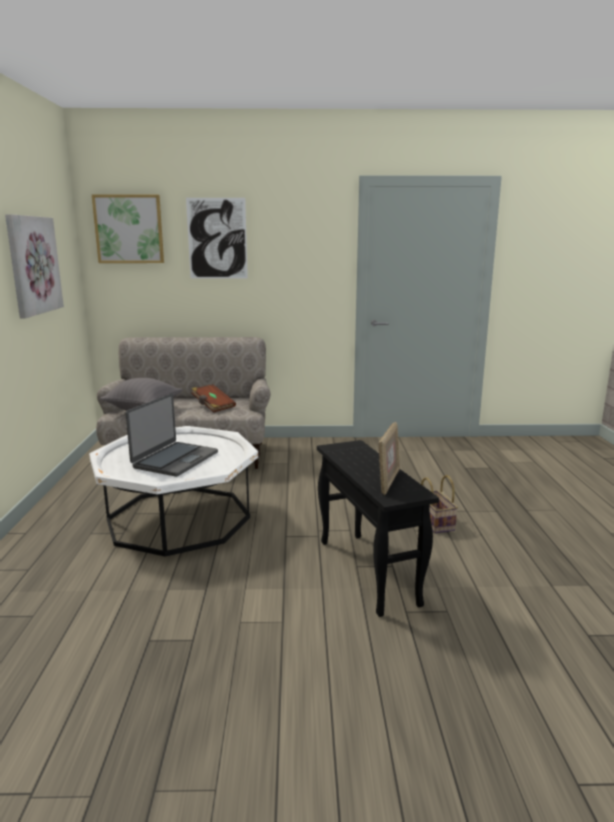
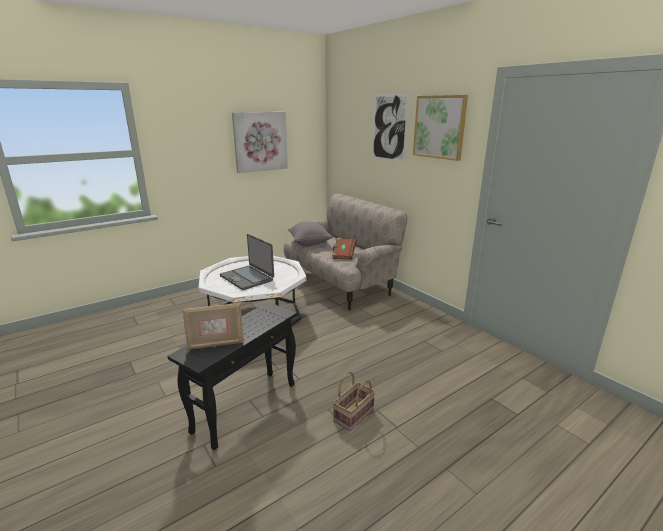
camera: 55 degrees right, 5 degrees up
(129, 229) = (346, 118): picture -> picture (439, 127)
(175, 460) = (247, 278): laptop -> laptop turned 60 degrees clockwise

